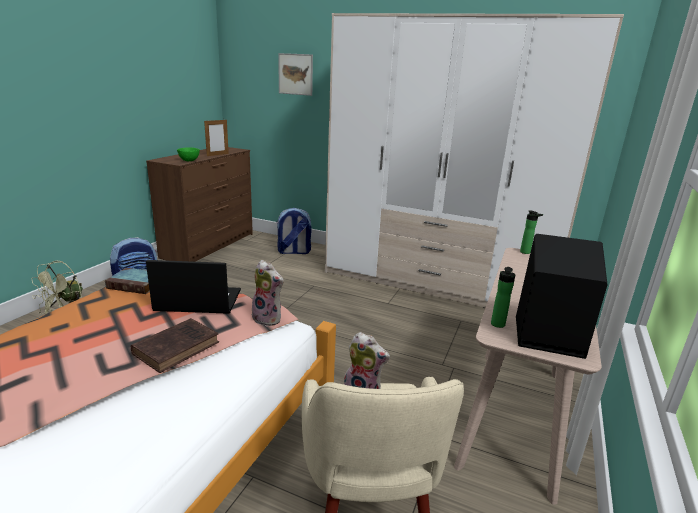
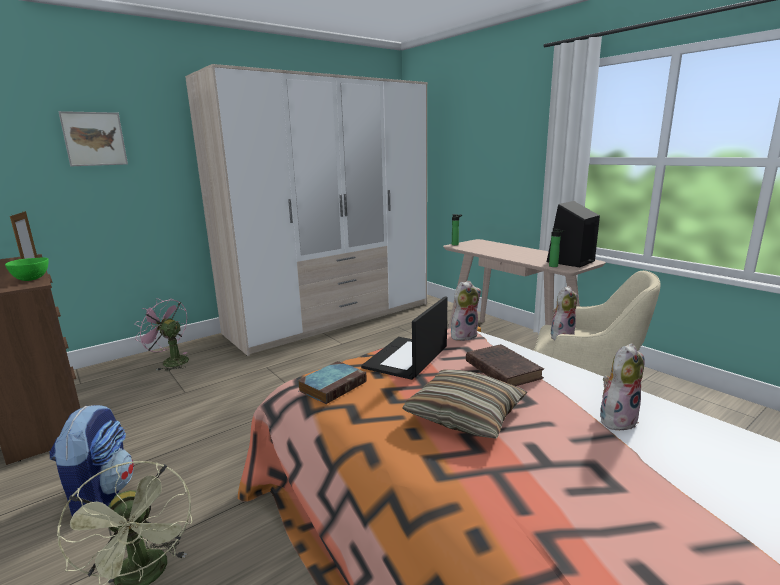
camera: 60 degrees left, 5 degrees down
(85, 435) = (617, 419): none -> plush toy
(87, 343) = (465, 414): none -> pillow
(293, 252) = (170, 361): backpack -> pink fan

